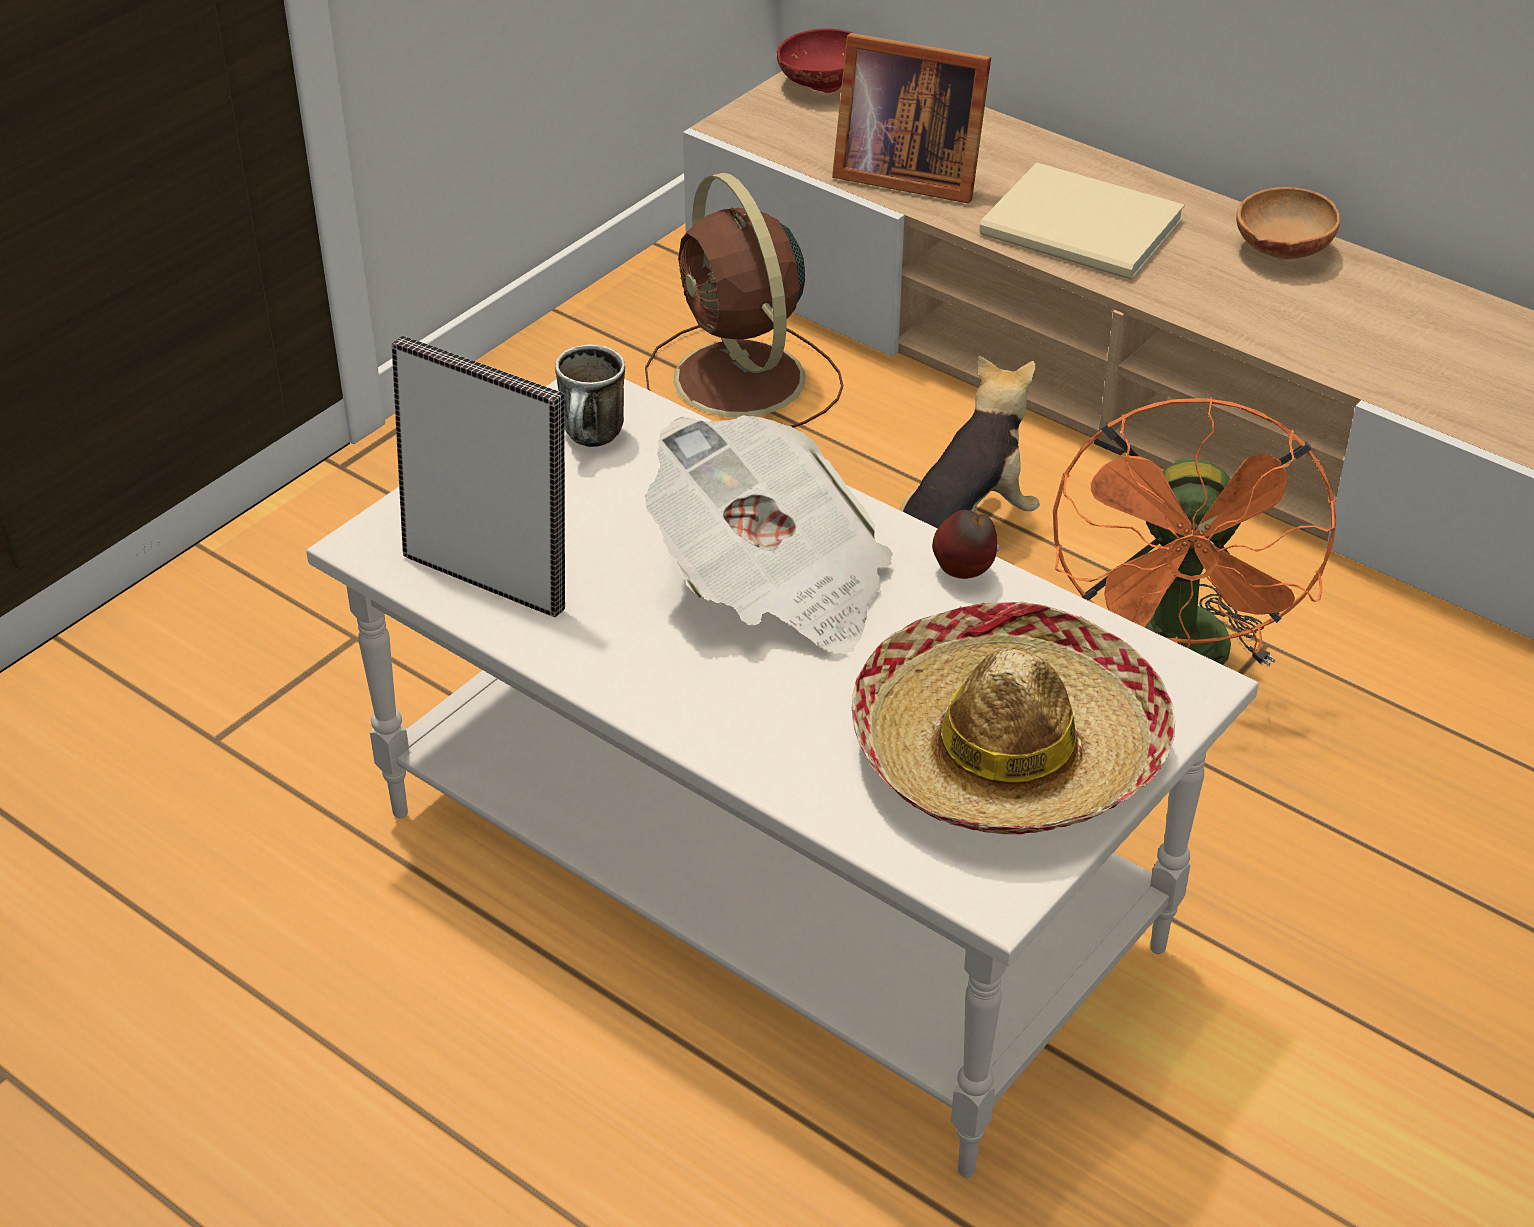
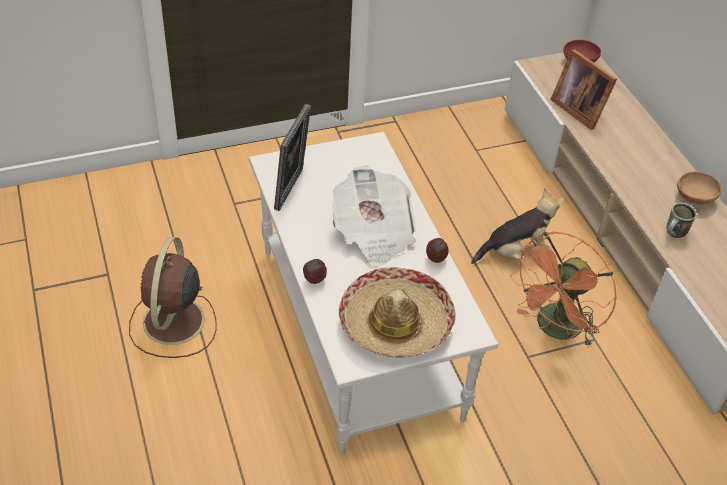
camera: 30 degrees right, 5 degrees up
(490, 576) = (292, 190): picture frame -> picture frame turned 45 degrees clockwise
(593, 440) = (361, 160): mug -> mug (674, 234)
(736, 751) = (314, 281): none -> apple
(742, 382) = (490, 160): brown fan -> brown fan (173, 323)
(1084, 231) = (625, 158): beige book -> none

